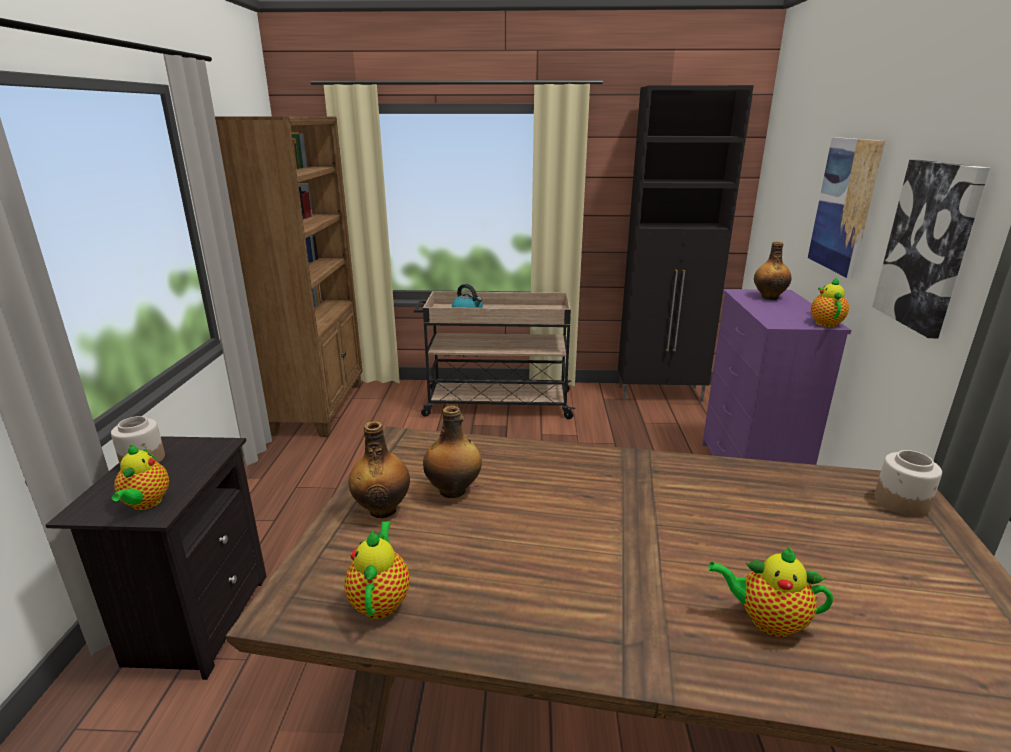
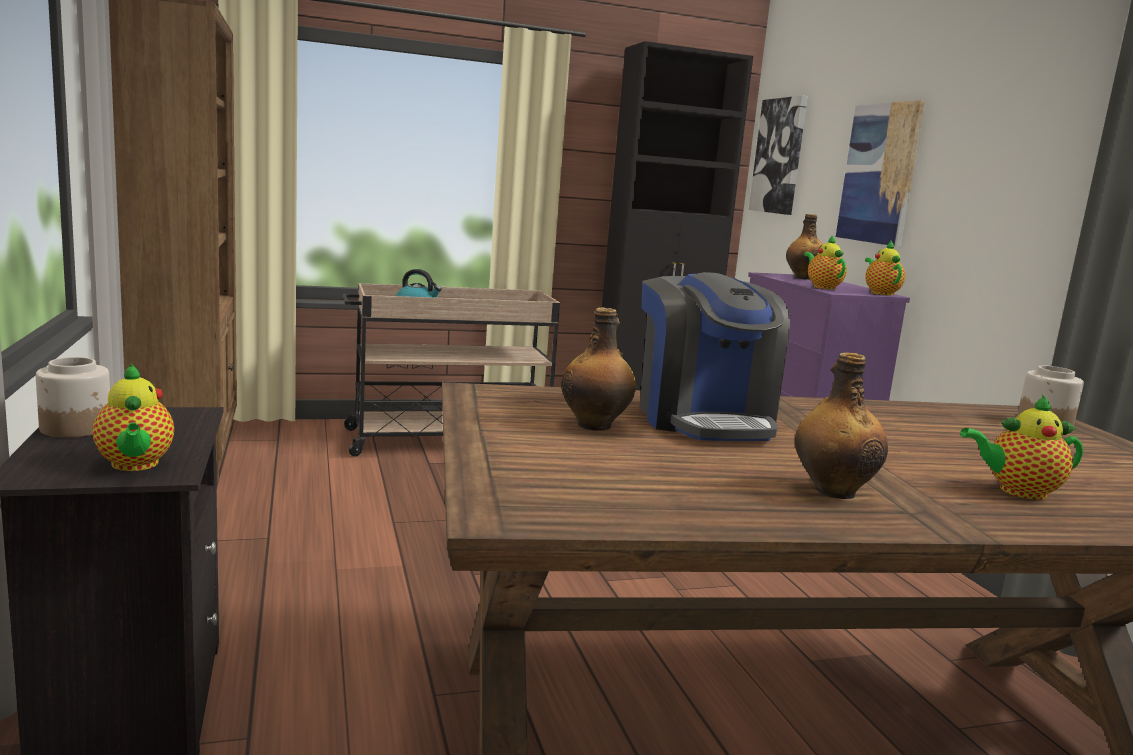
camera: 20 degrees left, 10 degrees down
(380, 600) = (614, 501): teapot -> teapot (822, 287)
(383, 509) = (525, 440): bottle -> bottle (833, 491)
(551, 485) = (704, 420): none -> coffee machine
(928, 246) = (994, 193): picture -> picture (779, 156)

